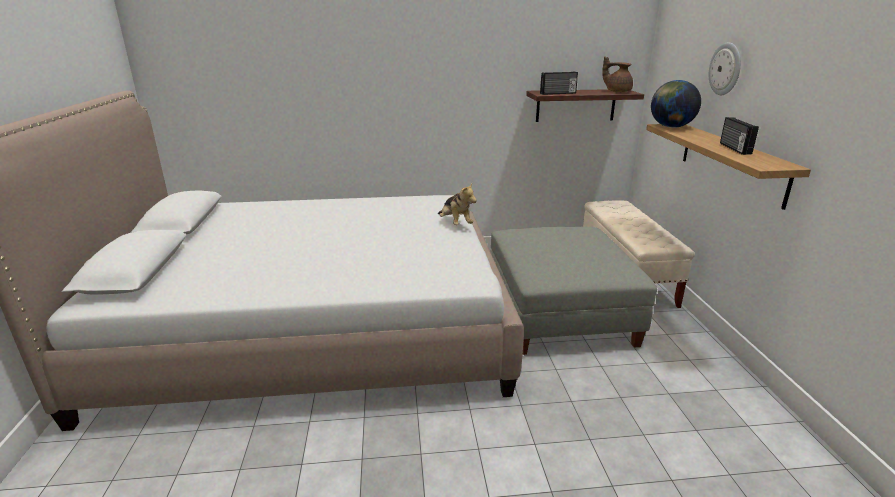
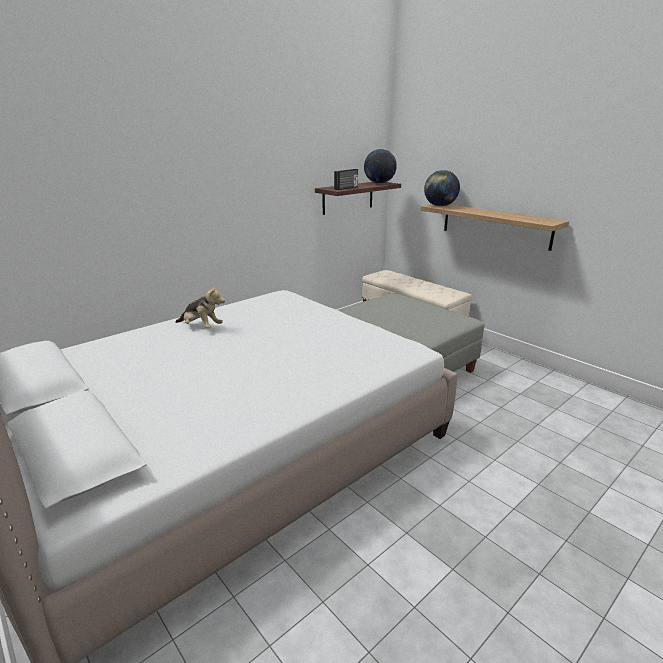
camera: 35 degrees left, 0 degrees up
(455, 223) = (327, 311): plush toy -> plush toy (201, 327)
(617, 91) = (379, 183): brown teapot -> globe
(725, 69) = (477, 160): wall clock -> none
(734, 148) = (507, 215): radio -> none

